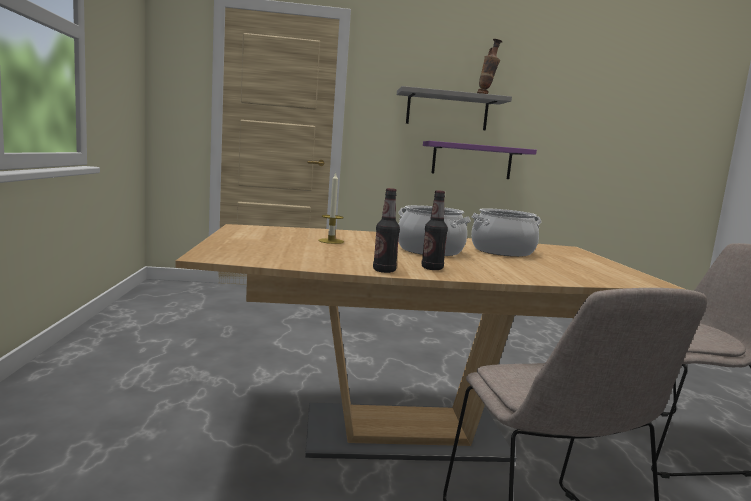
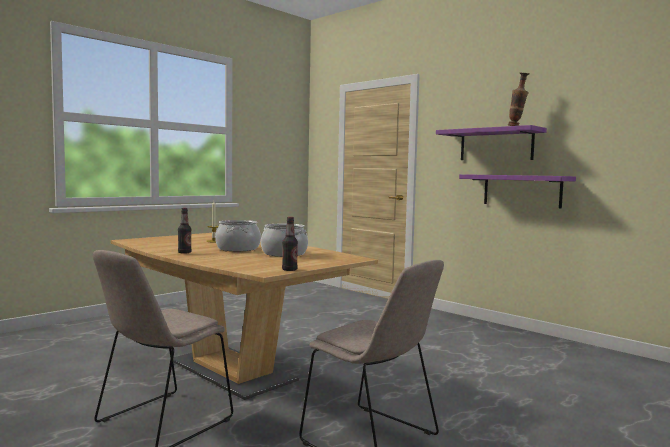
camera: 50 degrees right, 5 degrees down
(384, 270) = (157, 250): bottle -> bottle (289, 270)
(447, 111) = (496, 145): grey shelf -> purple shelf

